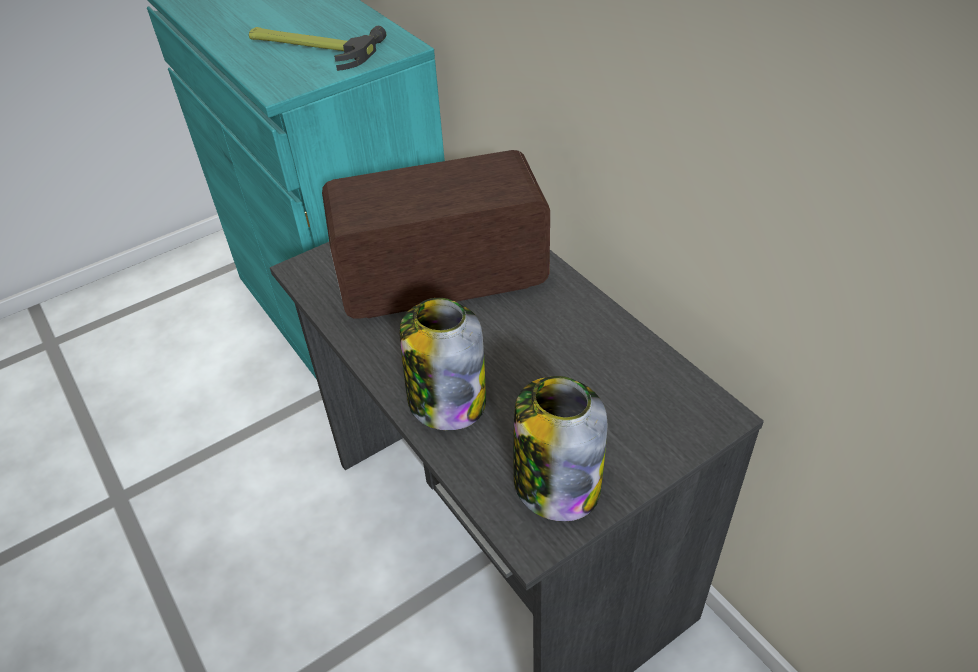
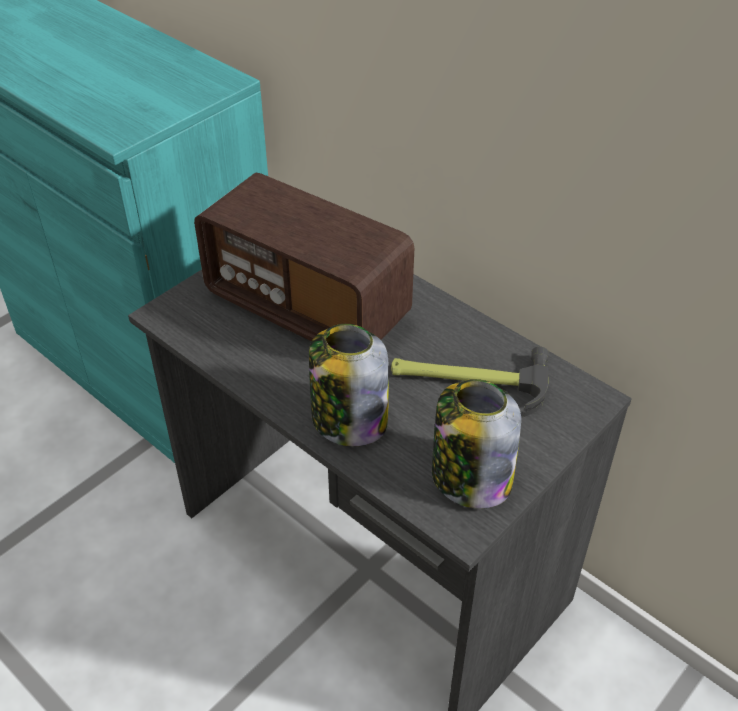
camera: 15 degrees left, 0 degrees up
(311, 47) = (133, 88): hammer -> hammer (468, 379)
(442, 279) = (307, 307): radio -> radio turned 120 degrees counterclockwise

